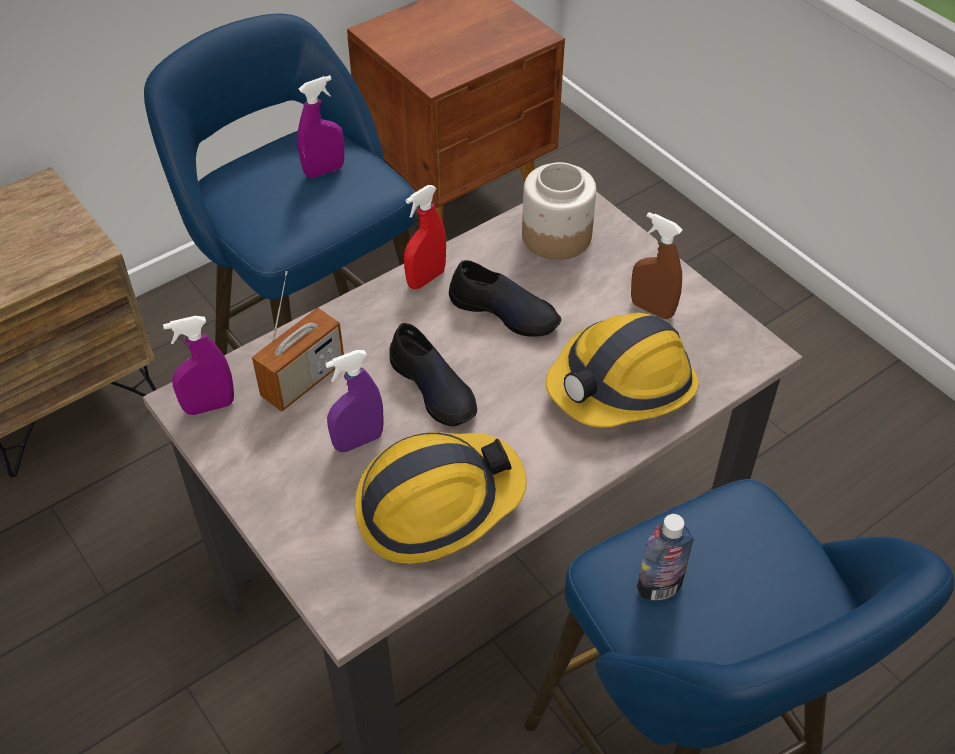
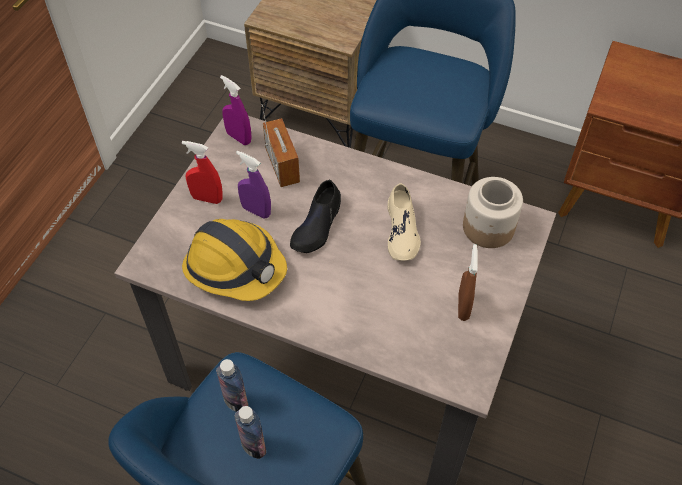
camera: 60 degrees right, 5 degrees up
(303, 380) = (282, 166): radio -> radio turned 120 degrees counterclockwise
(324, 171) = (445, 90): purple spray bottle -> none
(426, 279) = (399, 181): red spray bottle -> red spray bottle (207, 198)
(505, 311) = (402, 231): black shoe -> beige shoe
(622, 386) = (383, 318): hard hat -> none
(736, 594) = (253, 446): none -> bottle

